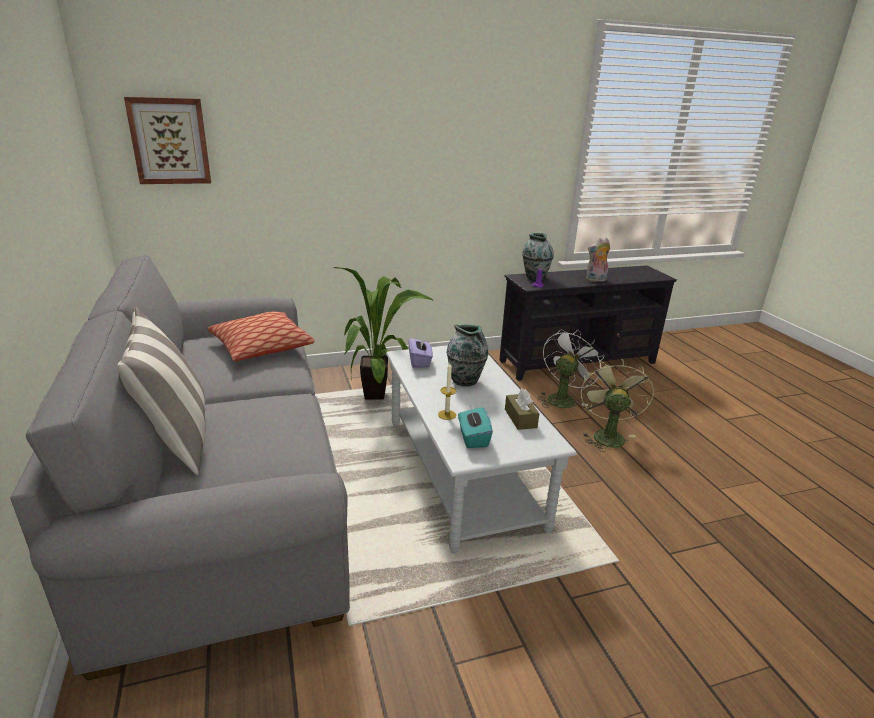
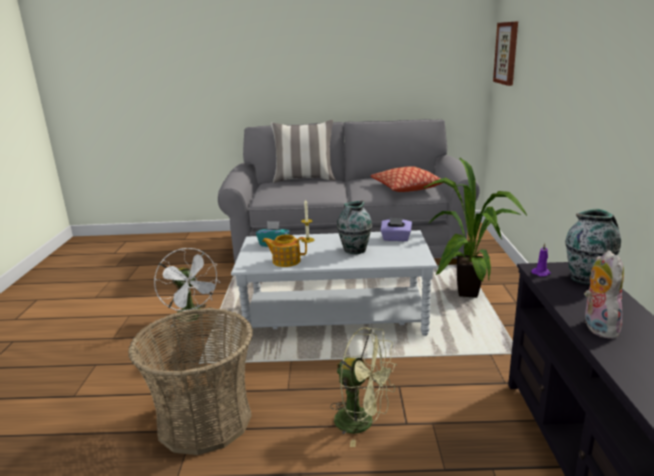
camera: 110 degrees right, 5 degrees down
(520, 418) = (286, 261): brown tissue box -> teapot
(563, 398) = (458, 413): white fan -> white fan (193, 317)
(685, 521) = (204, 420): none -> basket

